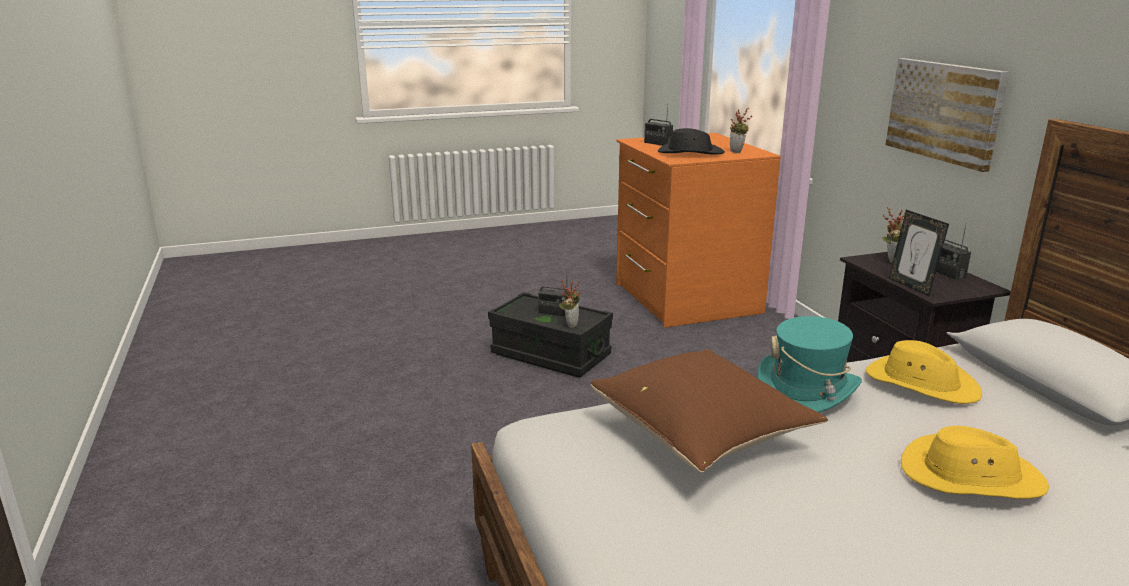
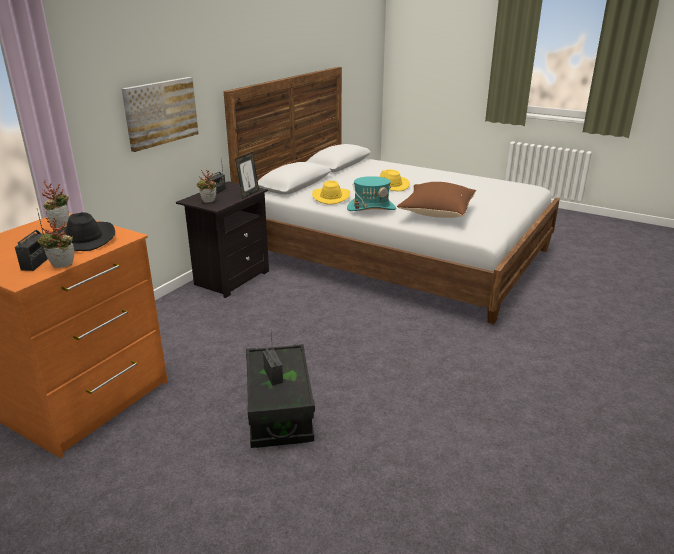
camera: 130 degrees left, 5 degrees up
(570, 324) = (286, 359): potted plant -> potted plant (61, 267)

